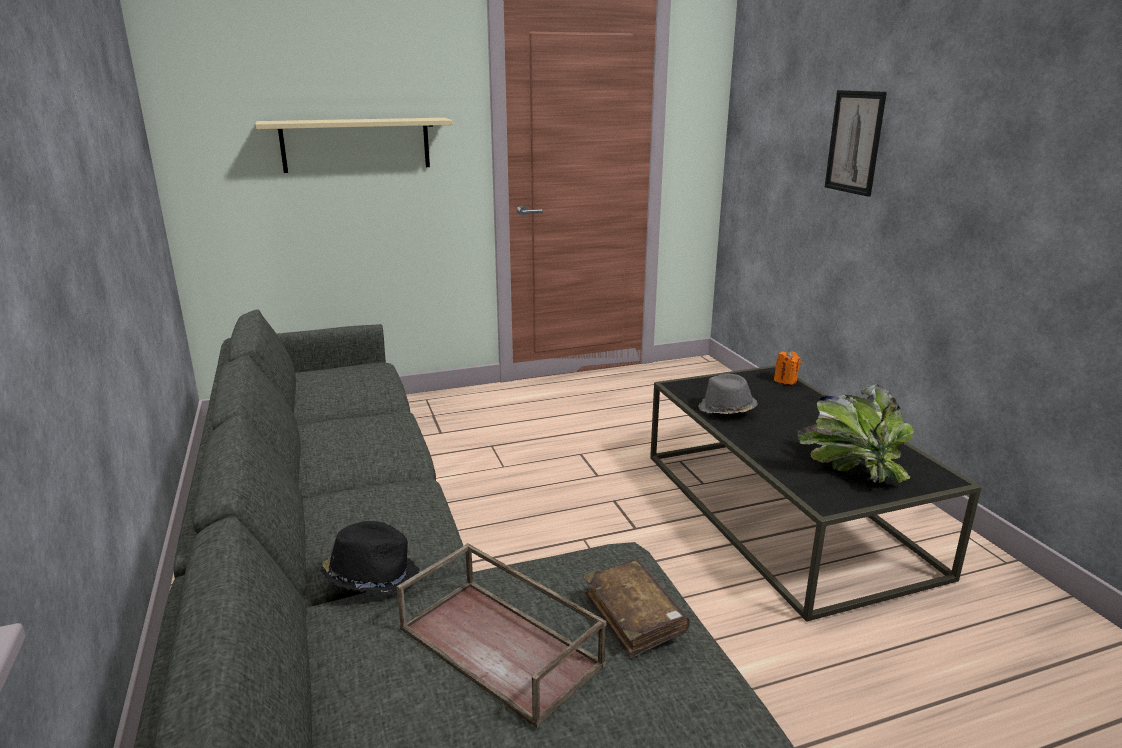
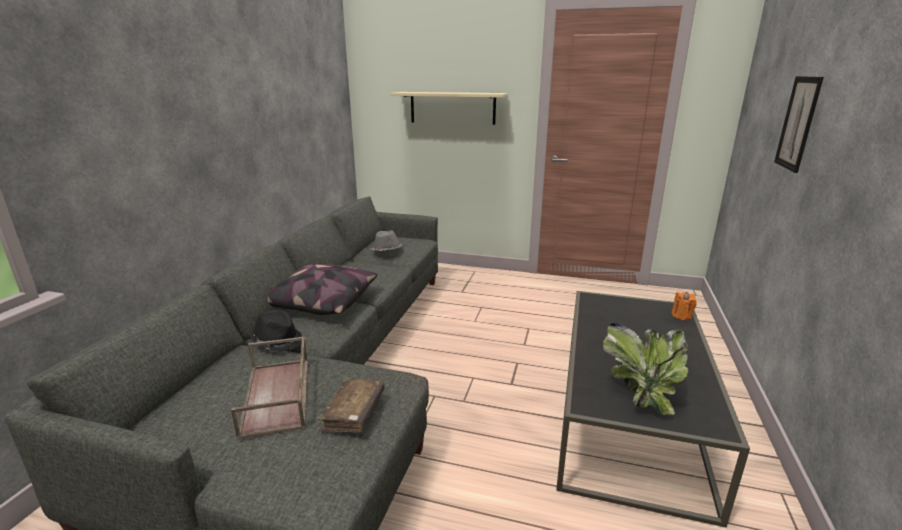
camera: 35 degrees right, 0 degrees up
(353, 500) = (320, 303): none -> pillow
(726, 410) = (602, 322): grey hat -> grey hat (386, 251)

